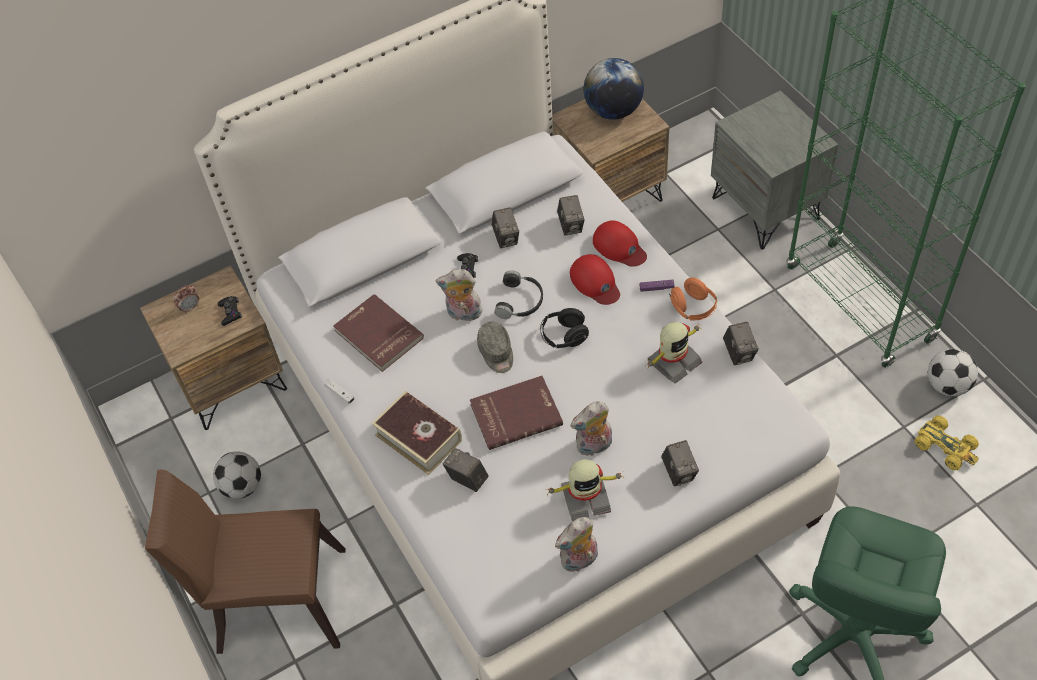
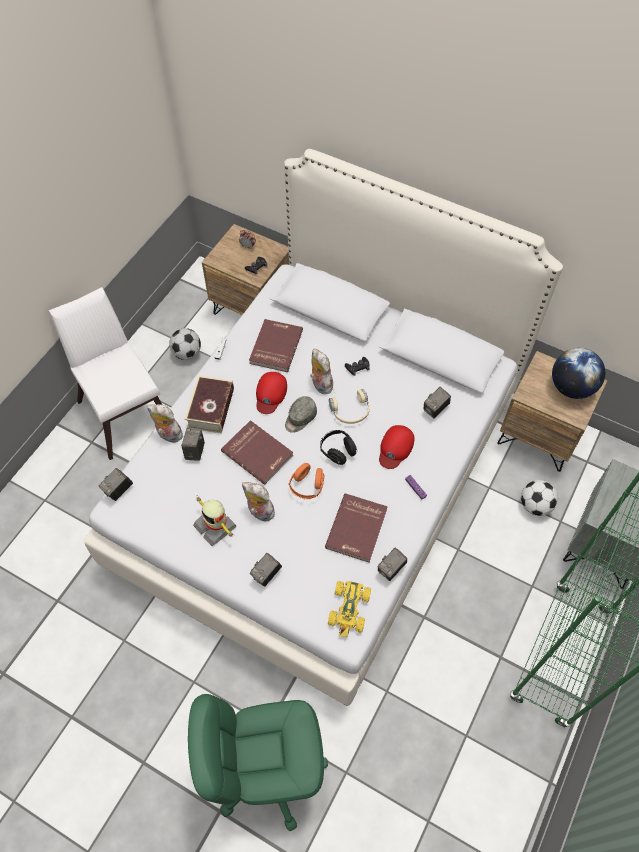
camera: 55 degrees right, 5 degrees up
(272, 598) = (124, 408): brown chair -> white chair
(506, 238) = (398, 377): camera -> camera (118, 490)
(521, 301) = (351, 411): black headphones -> beige headphones
(579, 561) = (167, 545): plush toy -> plush toy (168, 435)
(619, 247) = (436, 448): red cap -> red cap (270, 394)
(673, 361) = (357, 529): toy robot -> red book
(693, 308) = (412, 521): orange headphones -> orange headphones (307, 486)
(946, 447) = (467, 776): yellow toy car -> yellow toy car (349, 609)
(947, 385) = (526, 755): football -> football (535, 505)

